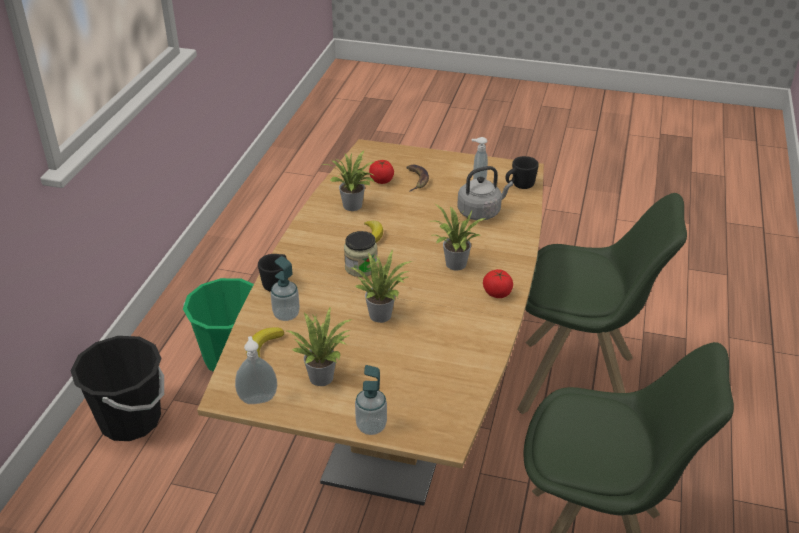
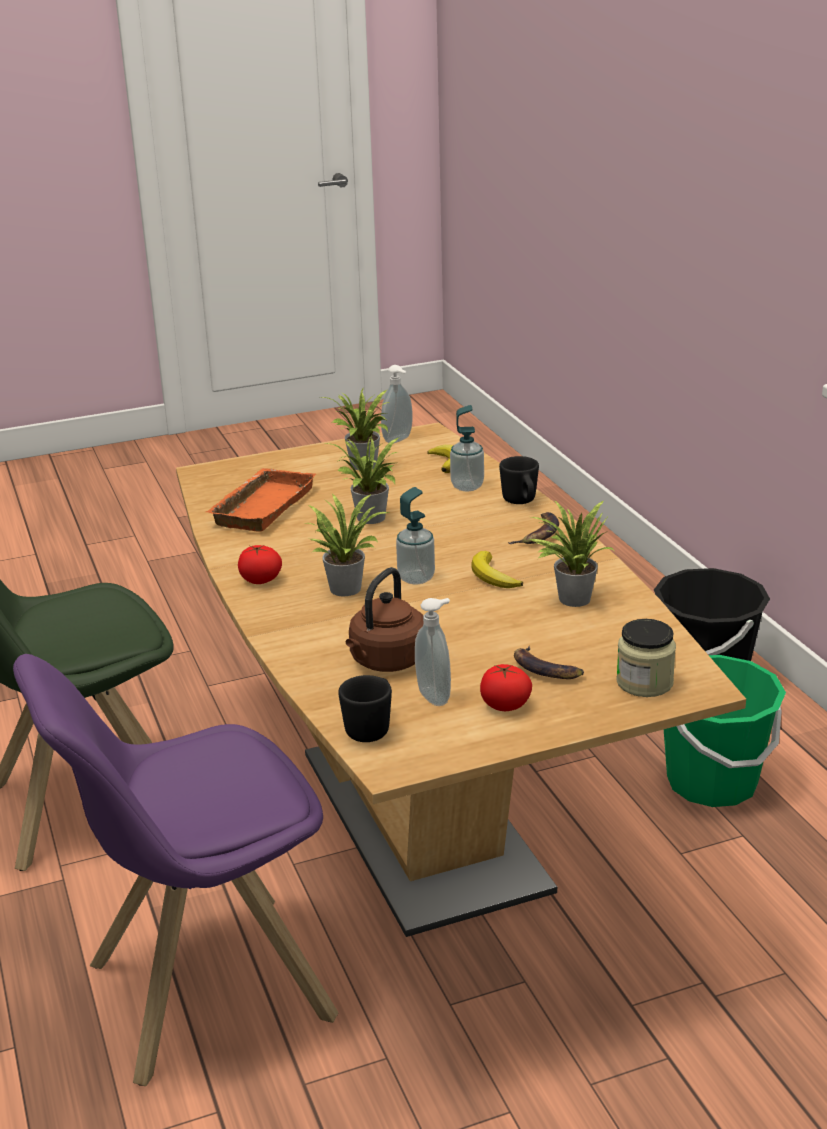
camera: 145 degrees right, 10 degrees down
(306, 253) = (538, 534): none -> banana
(361, 267) = (454, 545): jar -> jar (644, 682)
(371, 426) = (278, 458): soap dispenser -> soap dispenser (416, 578)
(381, 180) = (593, 646): tomato -> tomato (505, 705)
(438, 366) = (261, 506): none -> orange tray
(481, 212) = (386, 662): grey kettle -> brown kettle
(578, 383) = (207, 989): green chair -> purple chair

